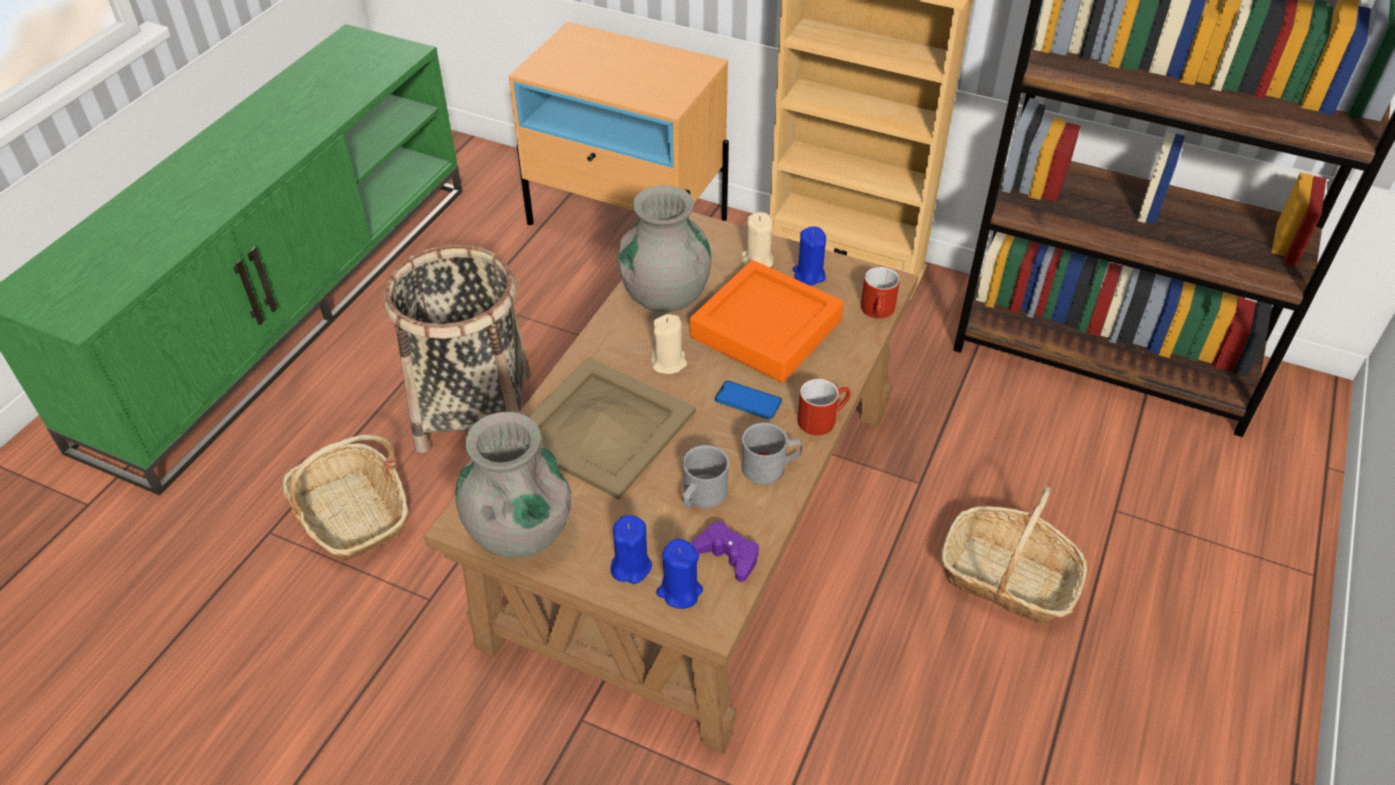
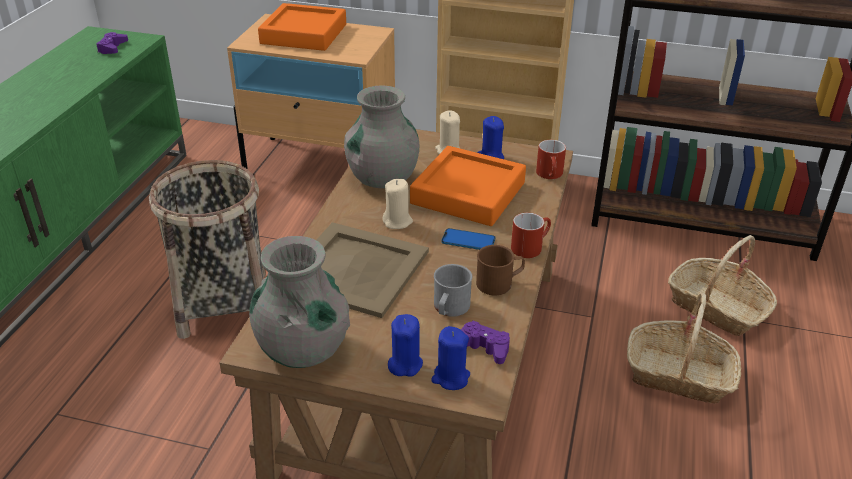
camera: 10 degrees left, 10 degrees down
(352, 515) = (130, 391): basket -> basket (717, 307)
(370, 63) = (112, 48): none -> purple game controller
(609, 61) = (304, 34): none -> orange tray
(770, 467) = (499, 283): grey mug -> brown mug

